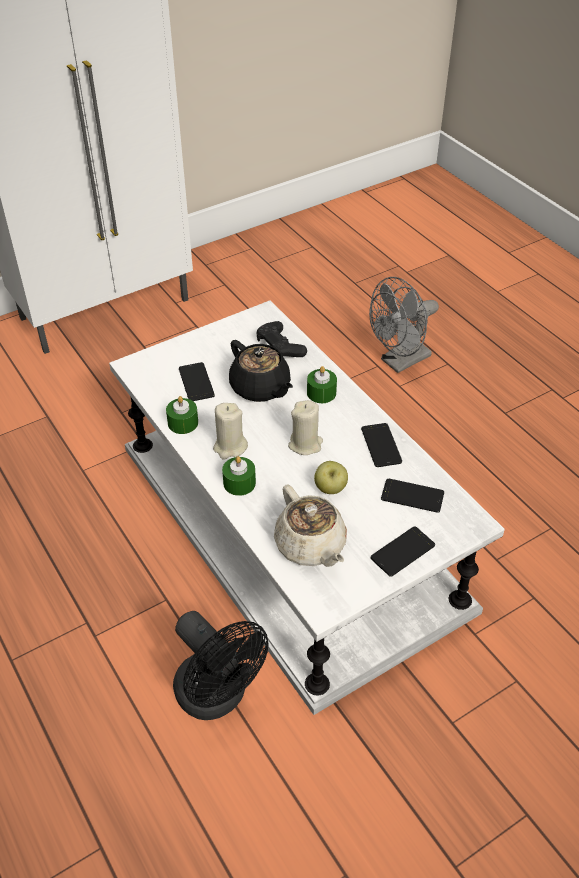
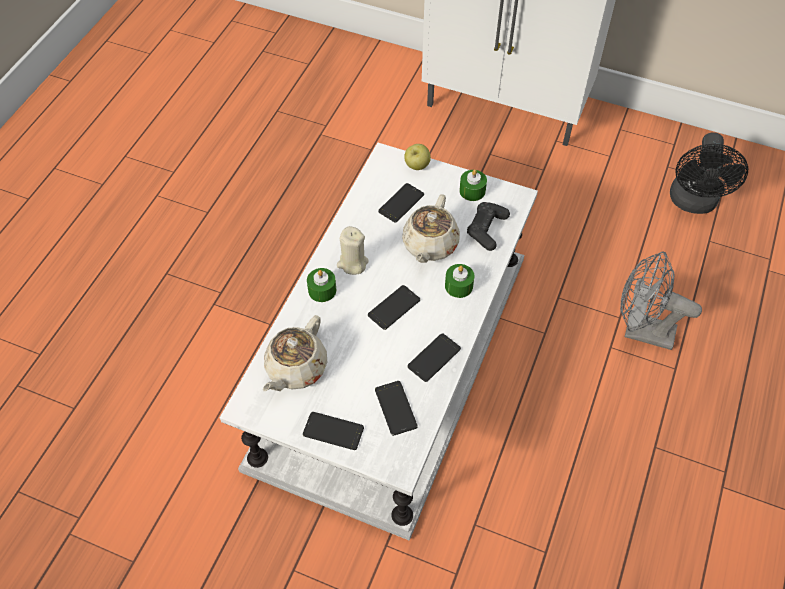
camera: 55 degrees right, 10 degrees up
(183, 423) = (353, 221): green candle -> green candle (472, 191)
(218, 697) = (215, 404): black fan -> black fan (693, 203)
(261, 388) = (429, 245): black teapot -> beige teapot
(305, 444) = (394, 307): beige candle -> phone
(330, 489) = (360, 349): apple -> apple (417, 166)

